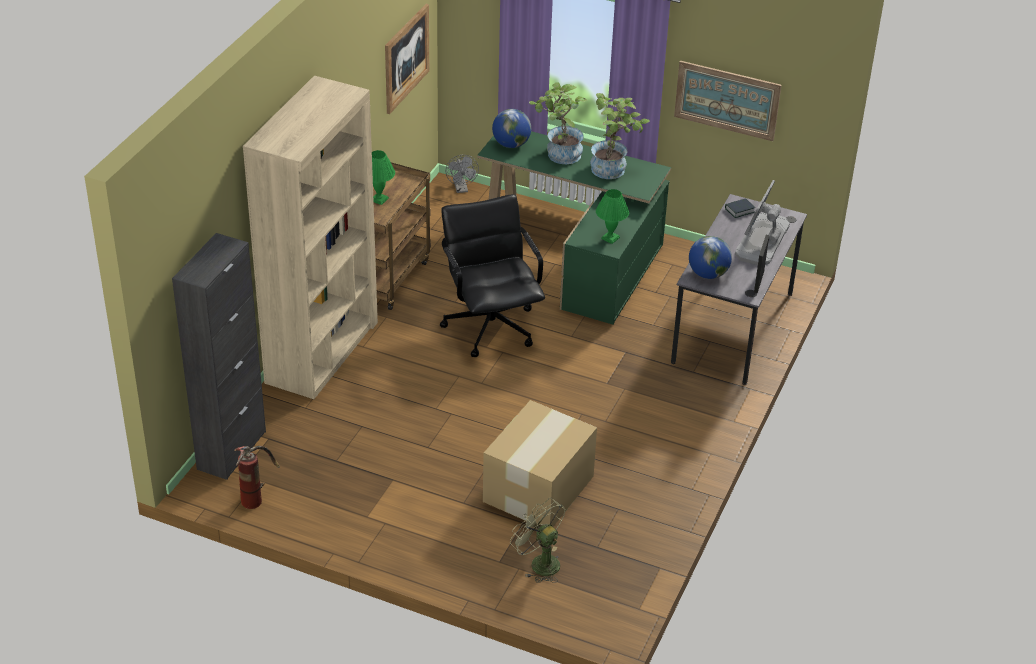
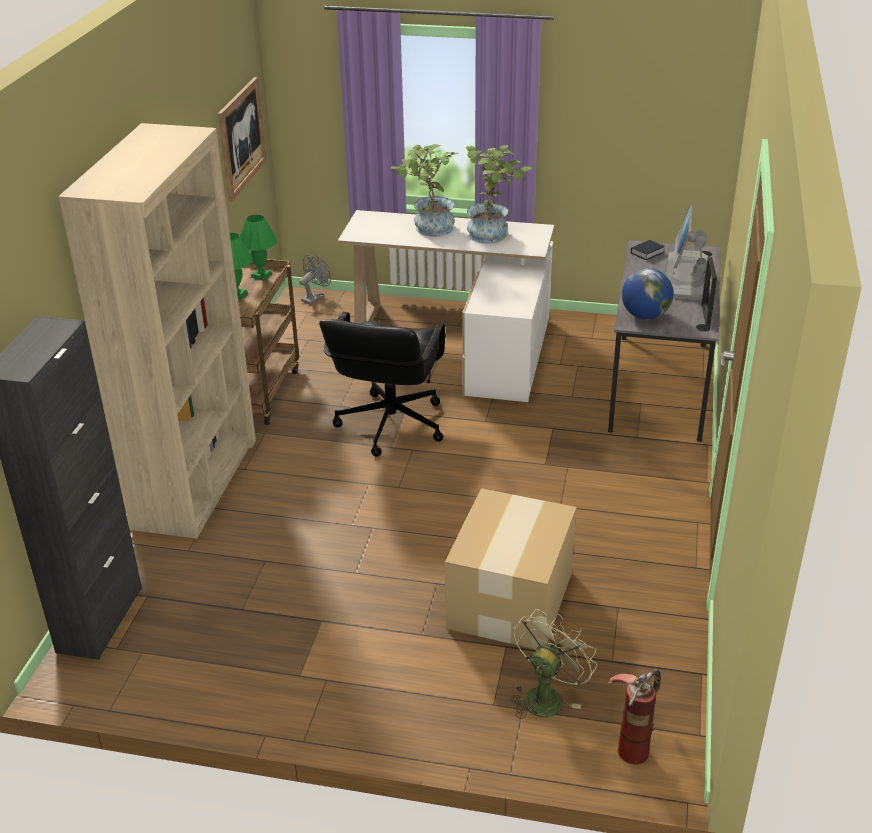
camera: 10 degrees left, 5 degrees down
(256, 496) = (142, 674): fire extinguisher -> fire extinguisher (634, 742)
(461, 189) = (315, 297): grey fan -> grey fan turned 120 degrees counterclockwise
(491, 326) = (390, 425): black office chair -> black office chair turned 135 degrees counterclockwise
(511, 144) = (372, 226): globe -> none
(539, 562) = (546, 695): green fan -> green fan turned 90 degrees clockwise
(578, 256) = (463, 341): green desk -> white desk
(610, 238) = (513, 300): green table lamp -> green table lamp (260, 275)
(727, 100) = (611, 135): picture -> none

